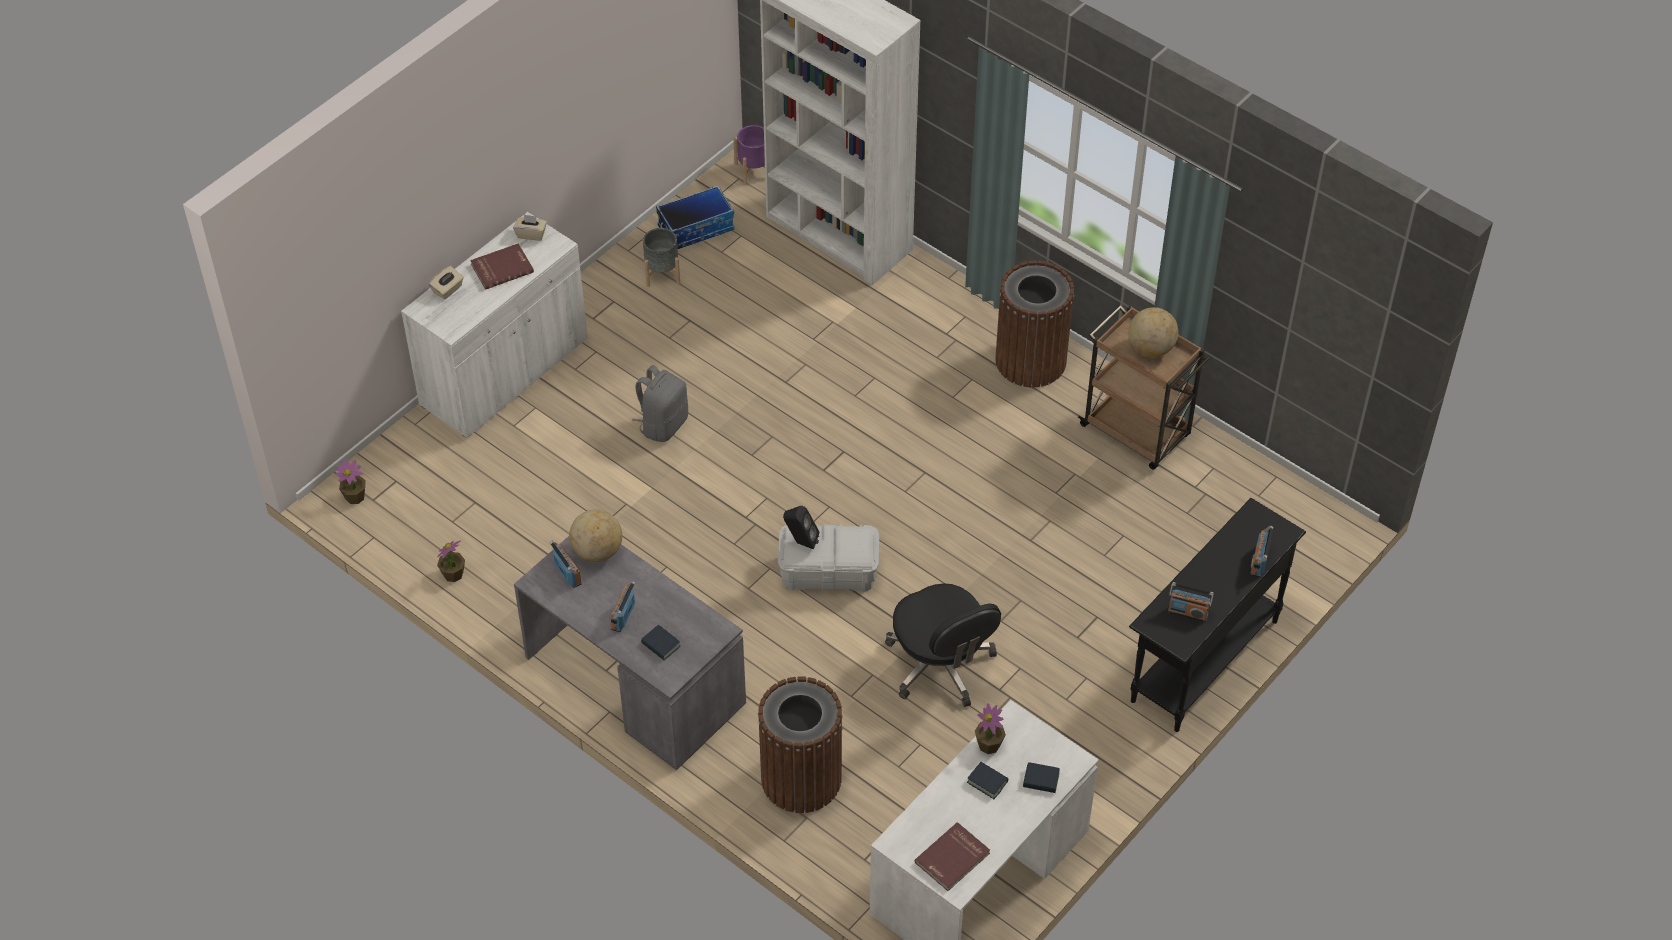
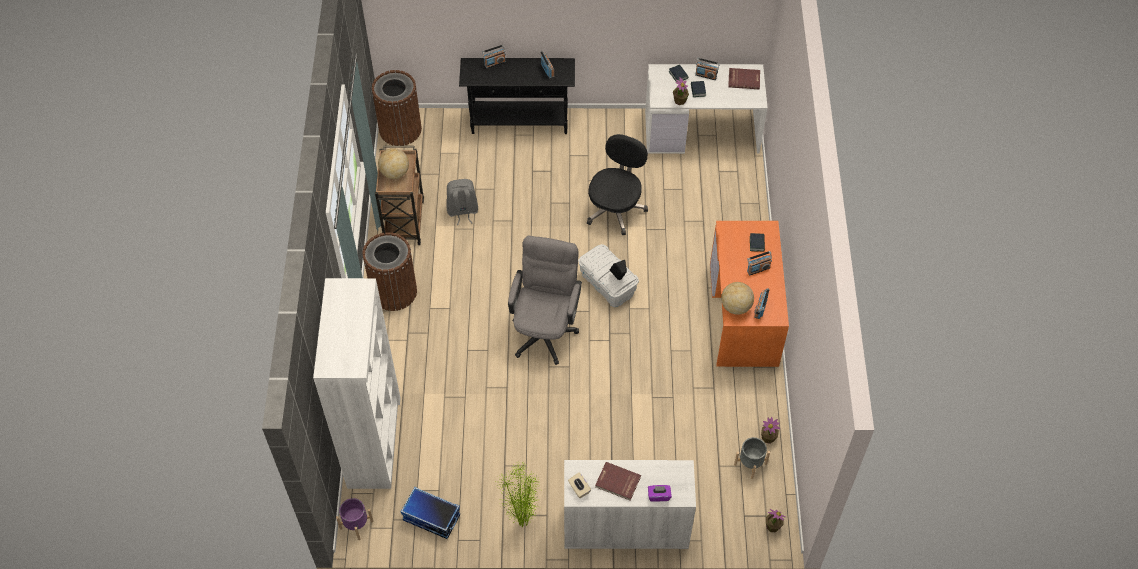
camera: 130 degrees left, 5 degrees up
(448, 290) = (659, 496): beige tissue box -> purple tissue box
(608, 294) = (522, 522): none -> potted plant
(633, 680) = (744, 315): grey desk -> orange desk
(662, 273) = (482, 507): grey planter -> grey planter (750, 464)
(663, 424) = (587, 421): grey backpack -> grey backpack (462, 211)
(801, 779) = (724, 218): brown trash can -> brown trash can (400, 129)
(827, 467) = (545, 329): none -> grey office chair
(1007, 815) = (706, 75): none -> radio

